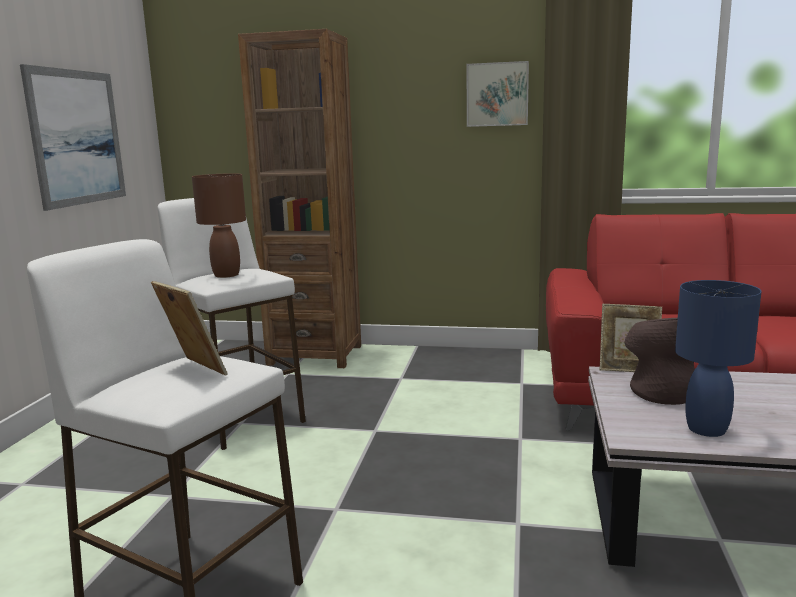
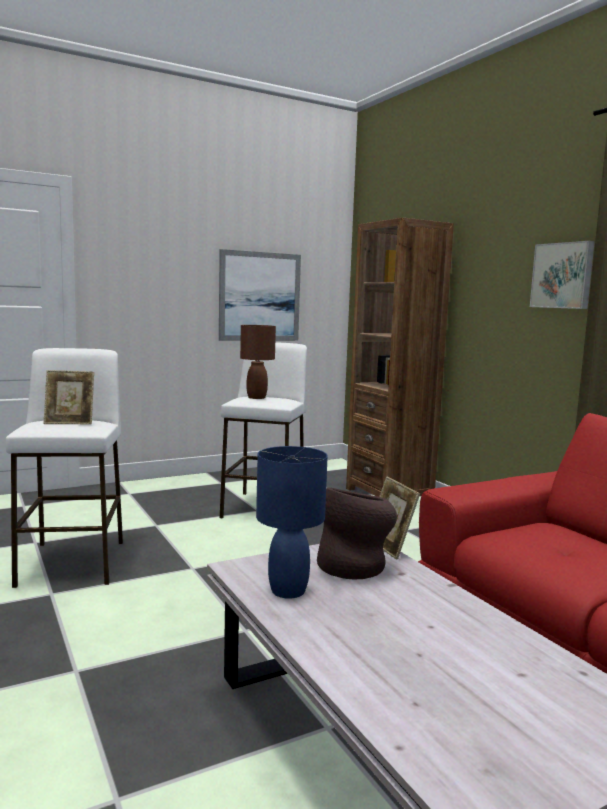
camera: 50 degrees right, 5 degrees down
(193, 370) = (70, 423): picture frame -> picture frame turned 75 degrees clockwise

